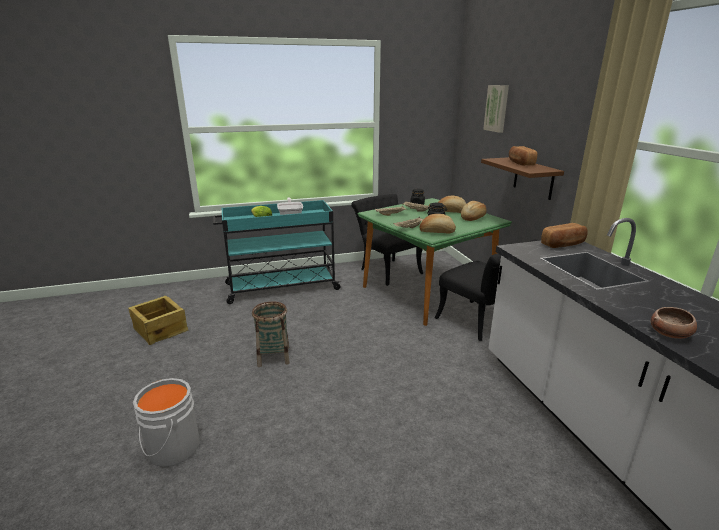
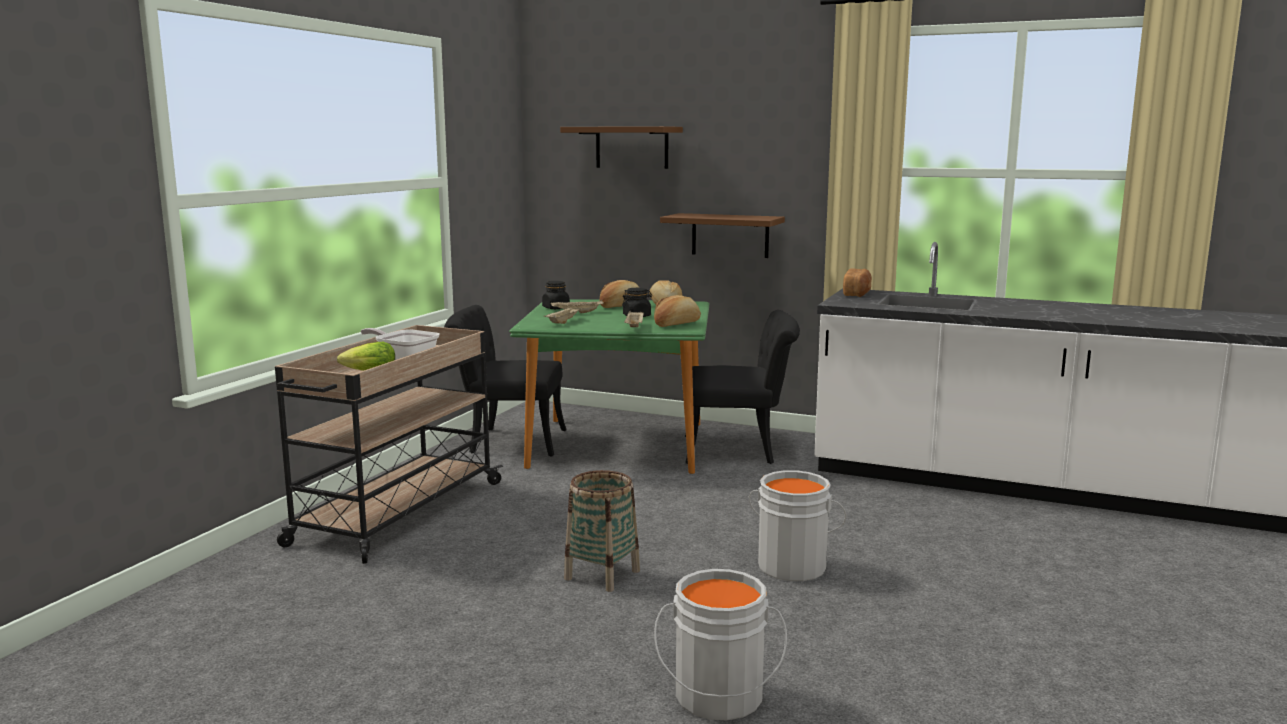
camera: 50 degrees left, 10 degrees down
(161, 329) = (329, 640): crate -> none
(281, 287) = (396, 513): turquoise cart -> beige cart
(348, 407) = (792, 565): none -> grey bucket
(497, 108) = (632, 147): picture -> brown shelf
(520, 163) = (718, 215): bread -> none
(670, 334) = (1068, 318): bowl -> none

